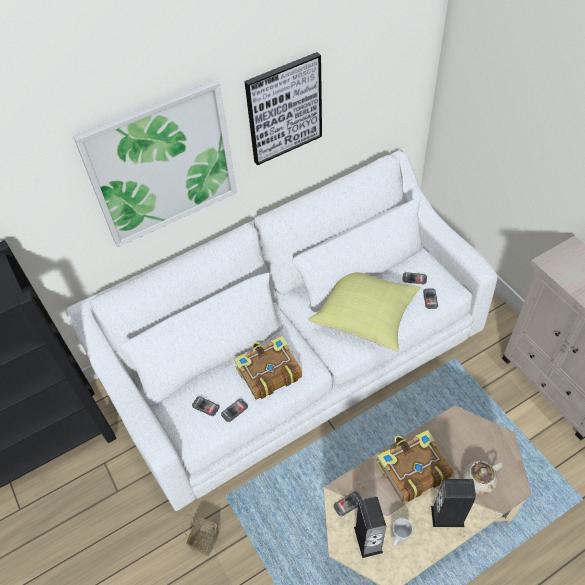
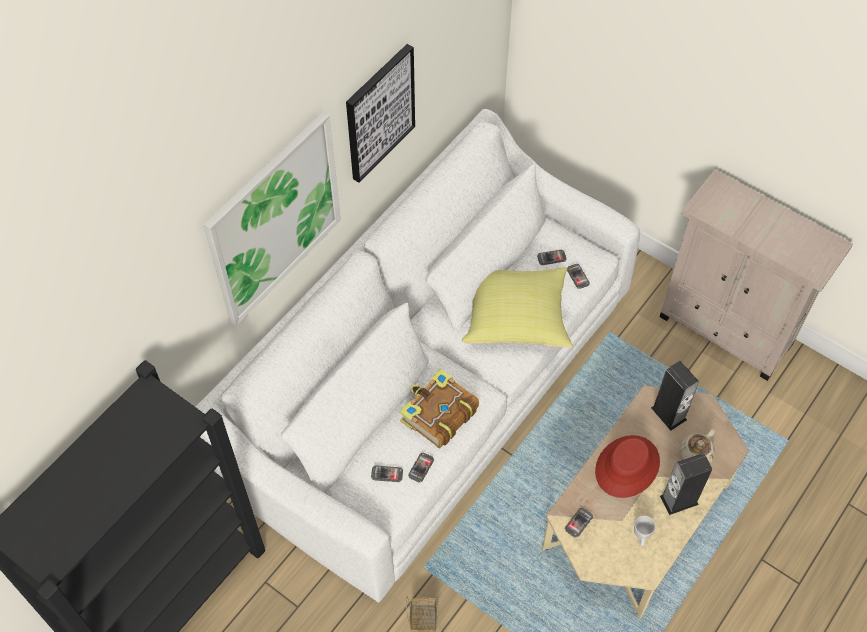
camera: 25 degrees left, 5 degrees up
(368, 539) = (612, 550): speaker -> speaker (668, 413)
(411, 470) = (627, 467): book -> red hat

